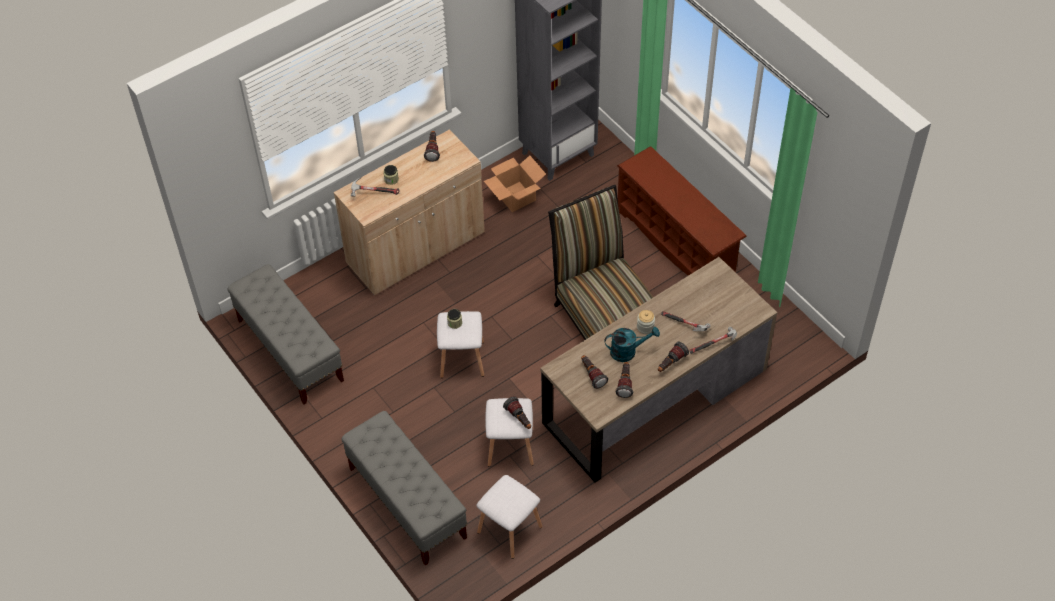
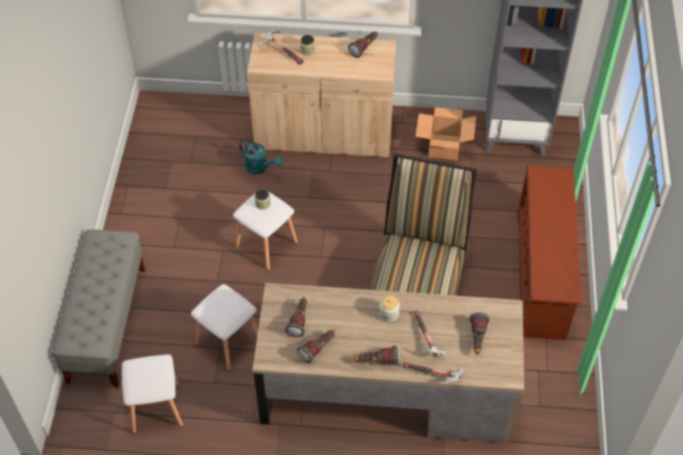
camera: 40 degrees right, 0 degrees up
(290, 350) = (153, 148): grey bench -> none
(519, 419) = (227, 317): flashlight -> flashlight (477, 339)
(628, 351) = (351, 323): turquoise watering can -> turquoise watering can (260, 167)

